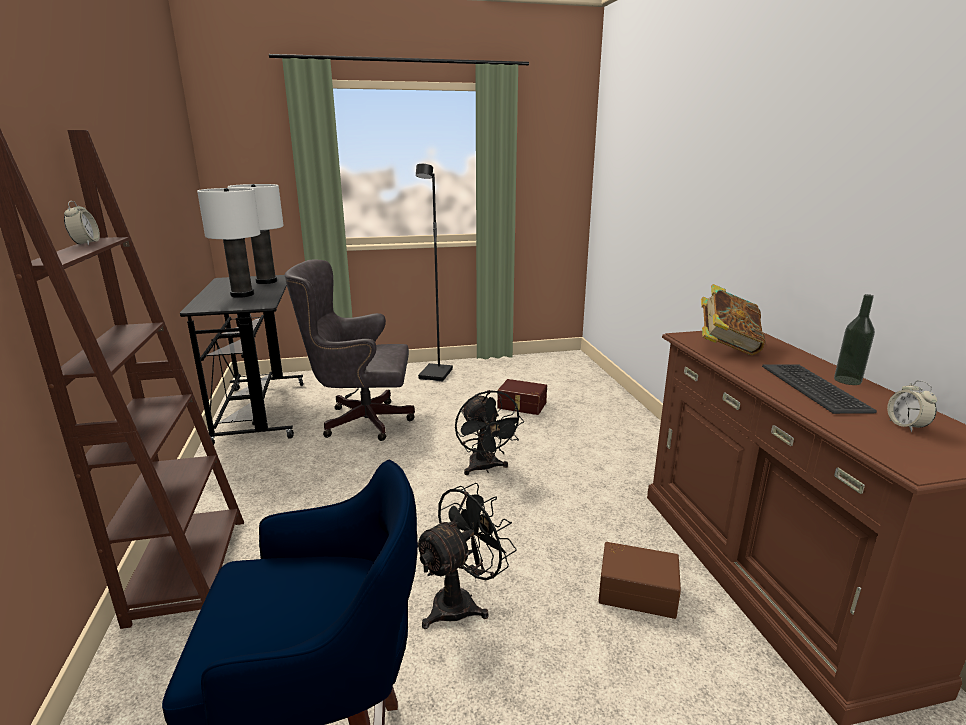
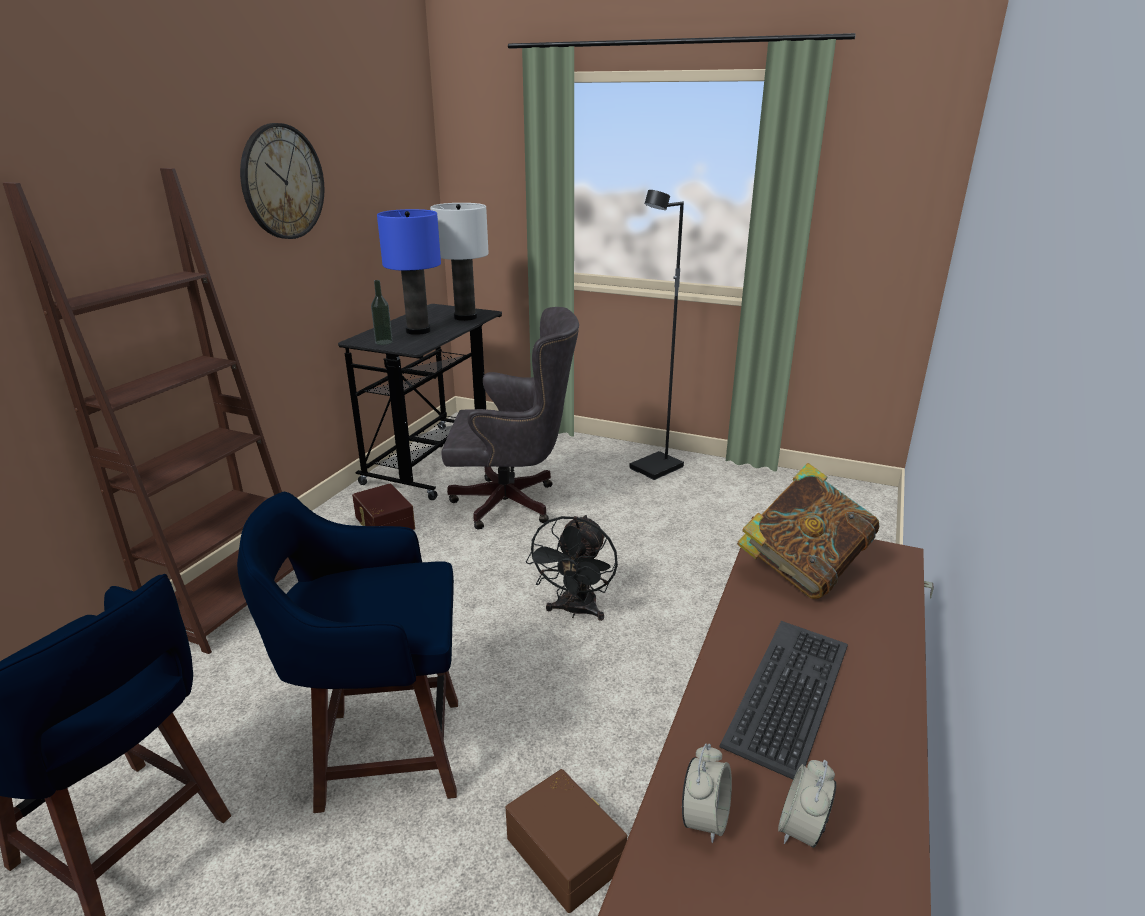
camera: 35 degrees right, 5 degrees up
(86, 244) = (153, 280): alarm clock -> alarm clock (704, 819)
(127, 158) = (282, 182): none -> wall clock
(242, 295) = (417, 331): white table lamp -> blue table lamp
(360, 421) = (513, 503): grey office chair -> grey office chair turned 150 degrees clockwise
(462, 602) = (383, 753): black fan -> blue stool
(521, 406) = (713, 545): brown storage box -> brown storage box (383, 523)
(847, 380) = (881, 706): bottle -> bottle (384, 342)

